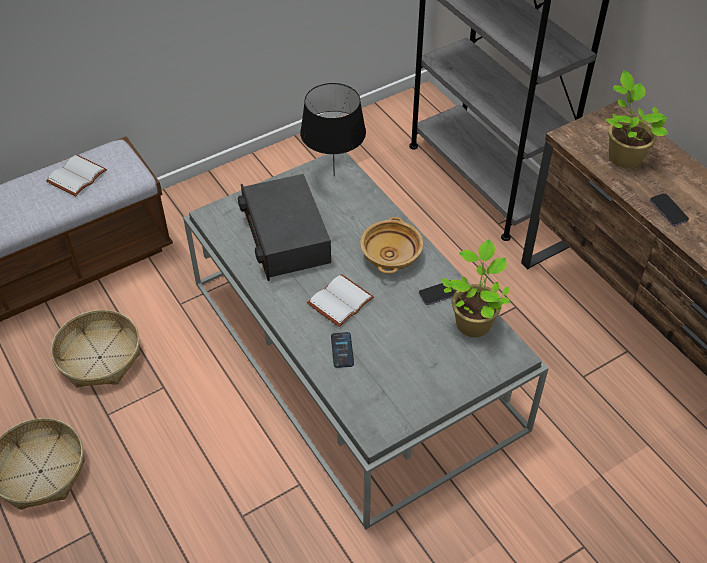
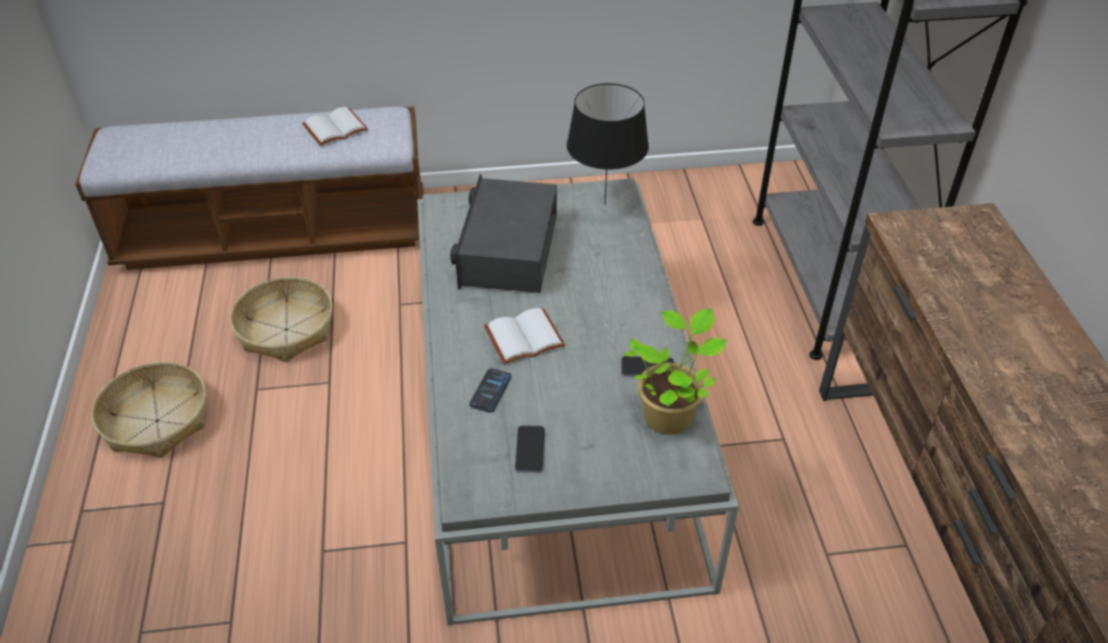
camera: 25 degrees right, 5 degrees down
(391, 256) = (615, 308): beige bowl -> none
(623, 156) = (958, 268): potted plant -> none
(668, 210) = (983, 351): phone -> phone (530, 450)

